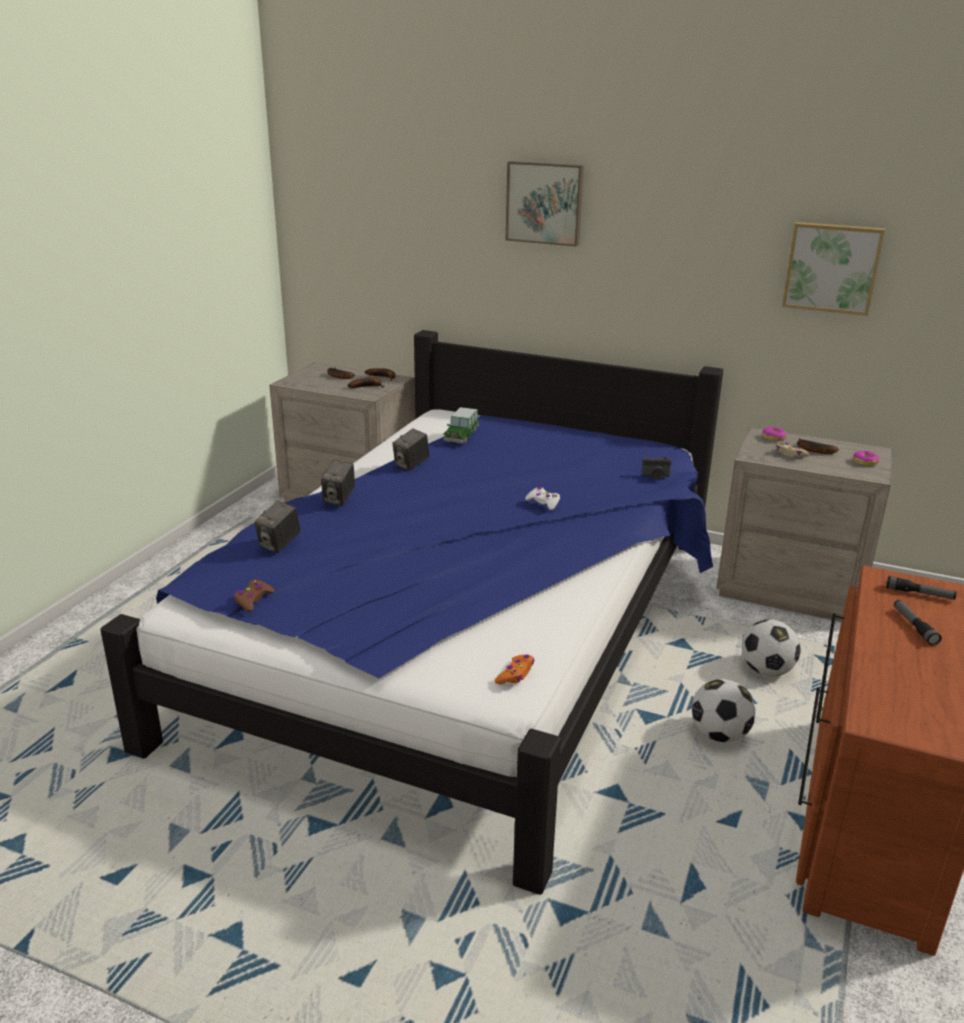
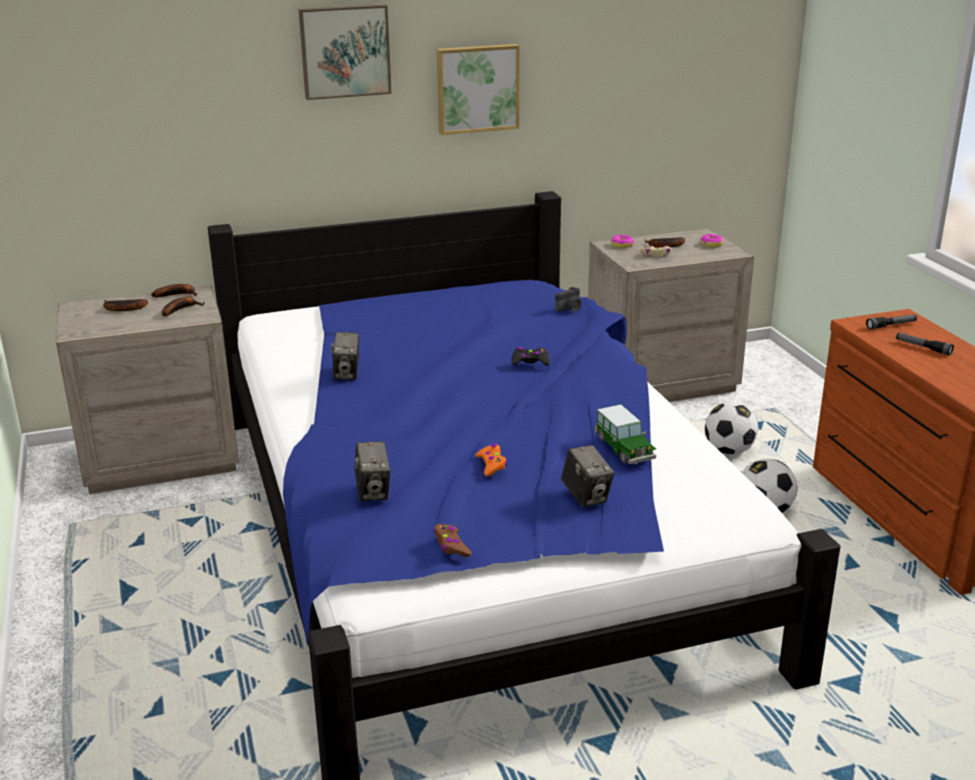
camera: 40 degrees left, 0 degrees up
(339, 499) = (347, 429): camera -> camera (586, 497)
(461, 436) = (343, 330): toy car -> toy car (624, 449)
(515, 674) = (737, 500): orange game controller -> orange game controller (491, 465)
(543, 502) = (530, 361): white game controller -> black game controller
(832, 268) = (634, 74): picture -> picture (477, 88)

